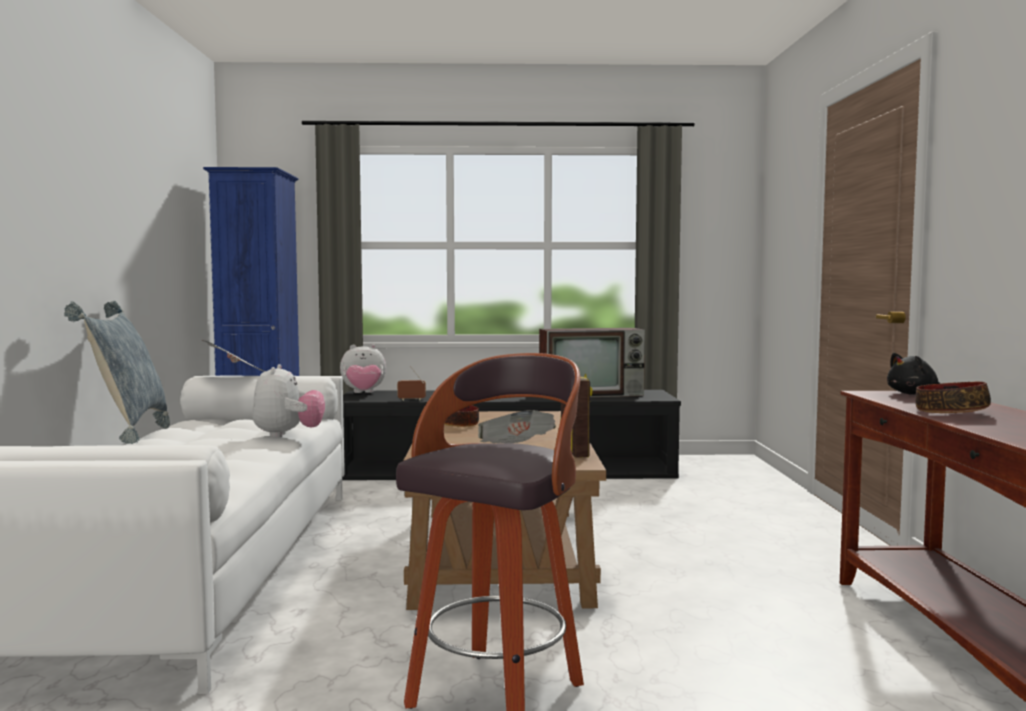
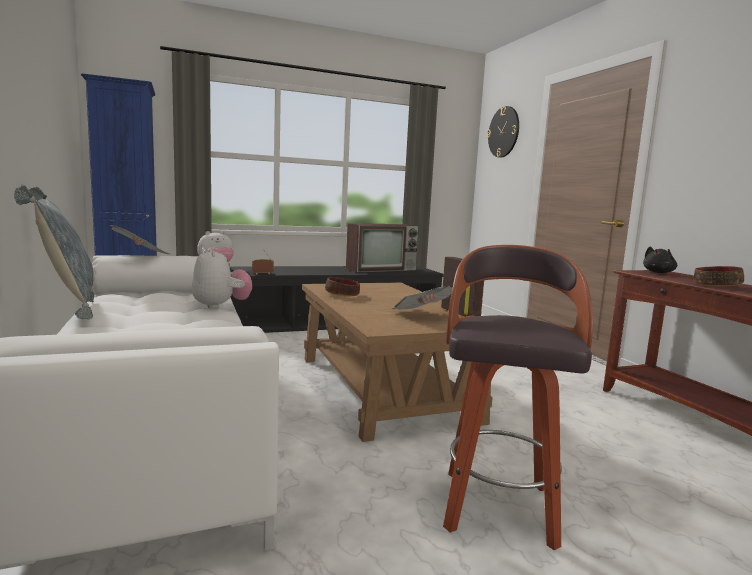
camera: 20 degrees left, 5 degrees up
(784, 181) = (503, 132): none -> wall clock

